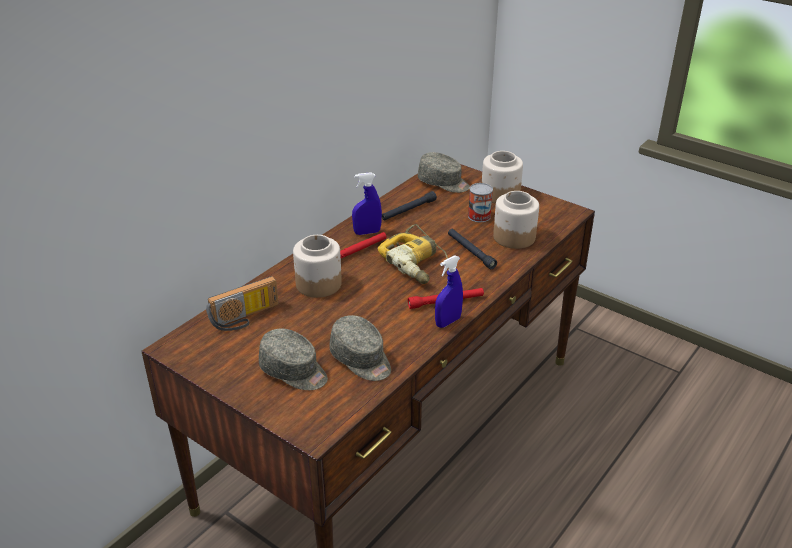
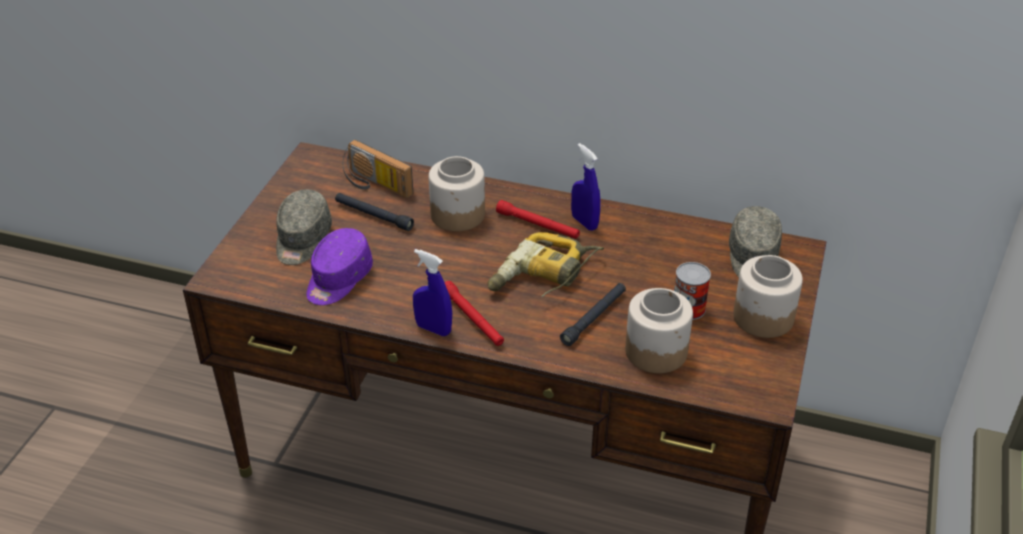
camera: 70 degrees right, 5 degrees up
(361, 360) = (338, 280): grey cap -> purple cap
(408, 210) = (658, 243): black flashlight -> black flashlight (373, 216)

